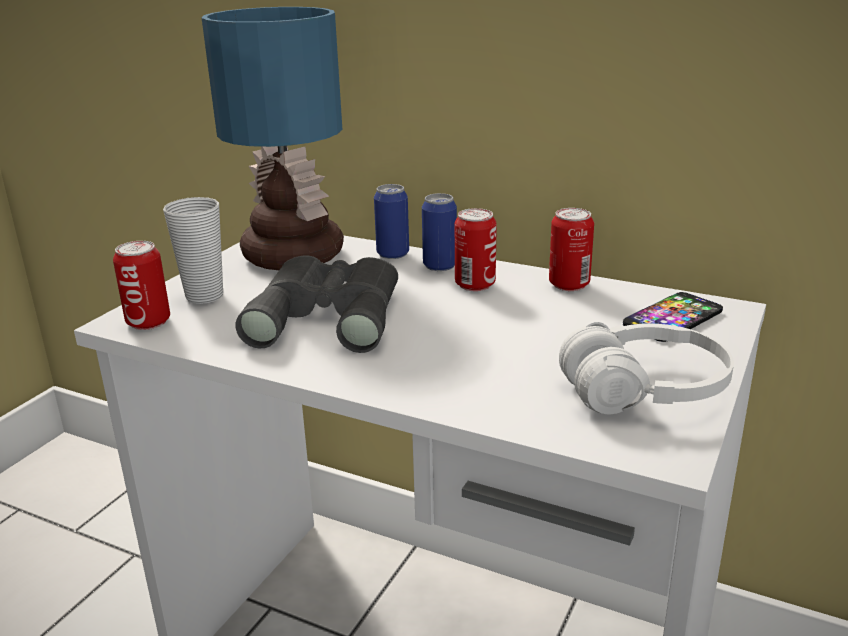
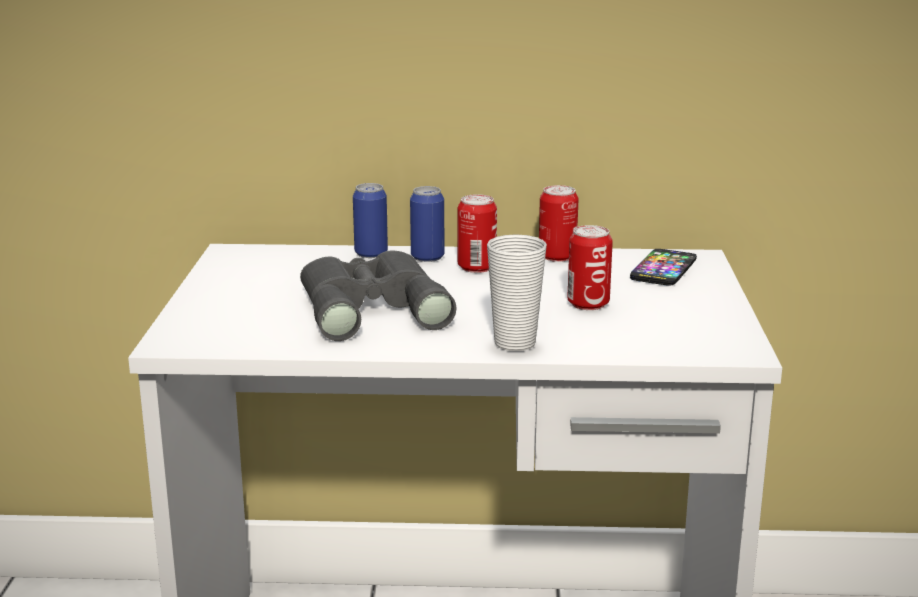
camera: 25 degrees left, 5 degrees down
(148, 322) = (201, 339): can -> can (588, 304)
(204, 296) = (228, 311): cup -> cup (515, 343)
(289, 255) = (267, 267): table lamp -> none
(644, 391) = (688, 318): white headphones -> none

